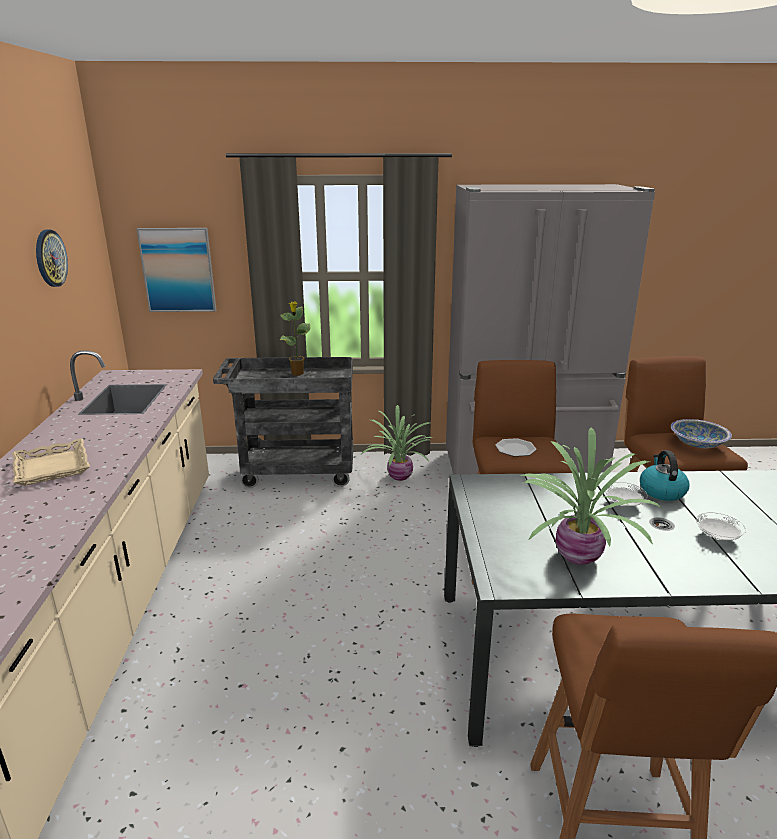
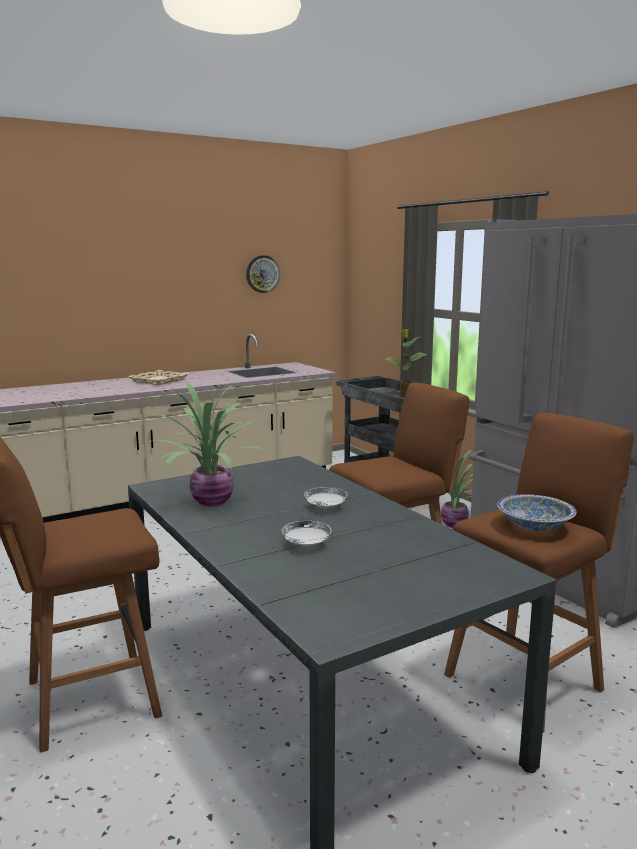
camera: 60 degrees right, 10 degrees down
(178, 270) = (375, 301): picture -> none
(516, 449) = (378, 464): plate -> none
(661, 491) = (376, 519): kettle -> none

